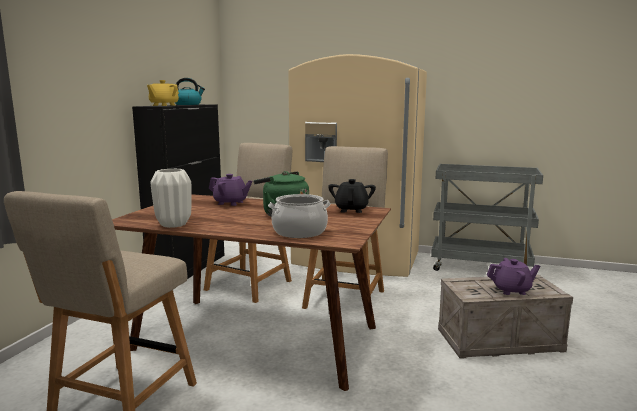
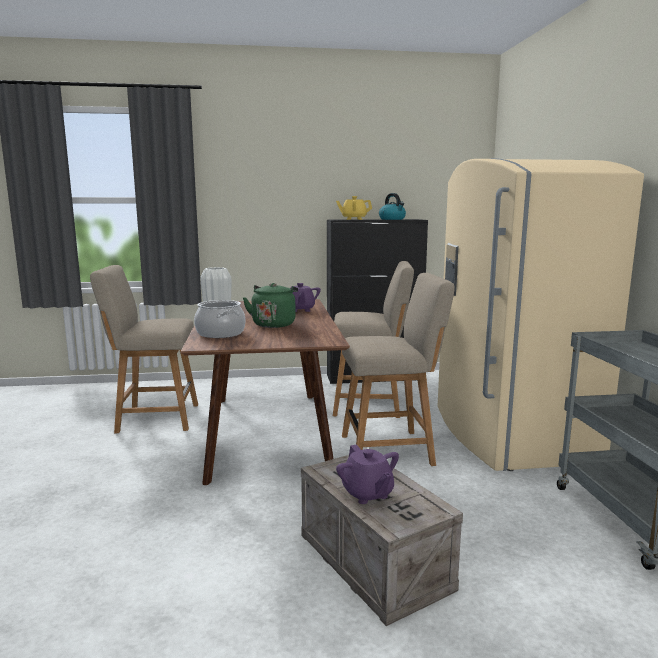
camera: 65 degrees right, 0 degrees up
(351, 210) = (320, 336): black teapot -> none

